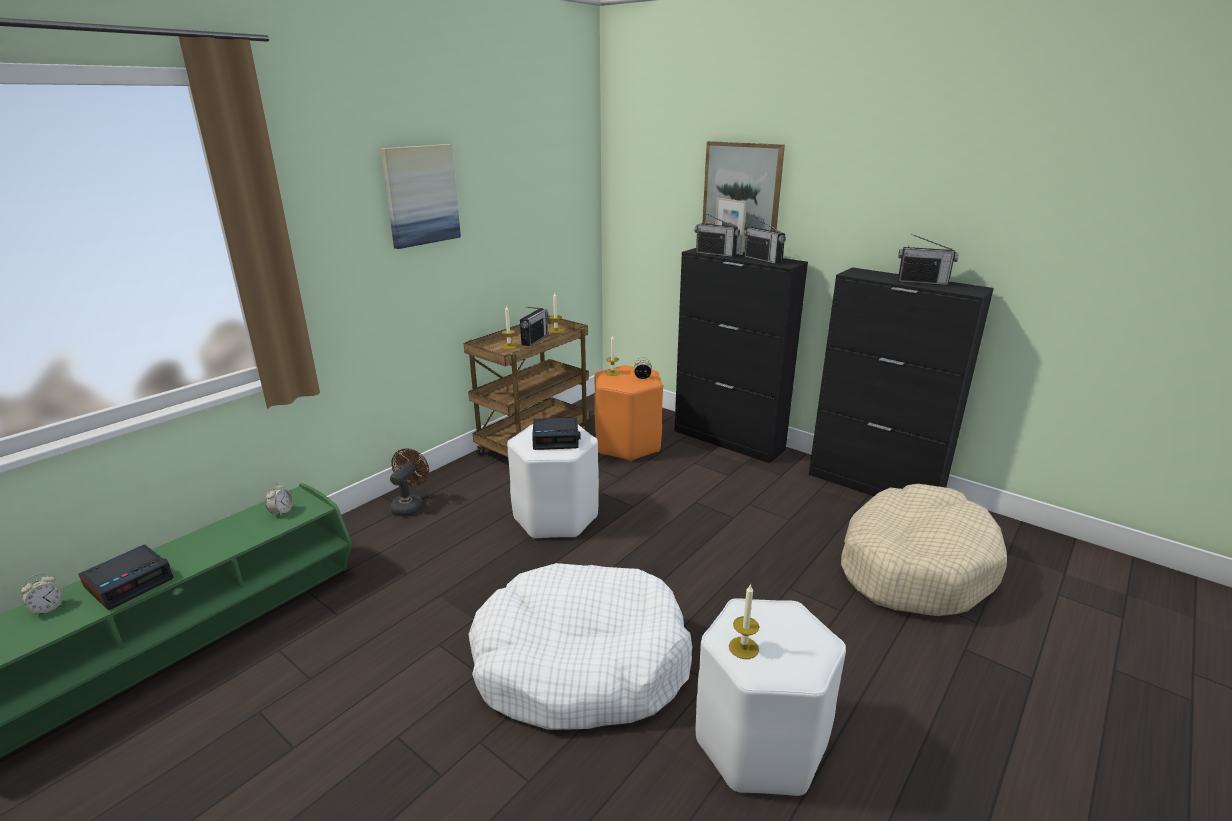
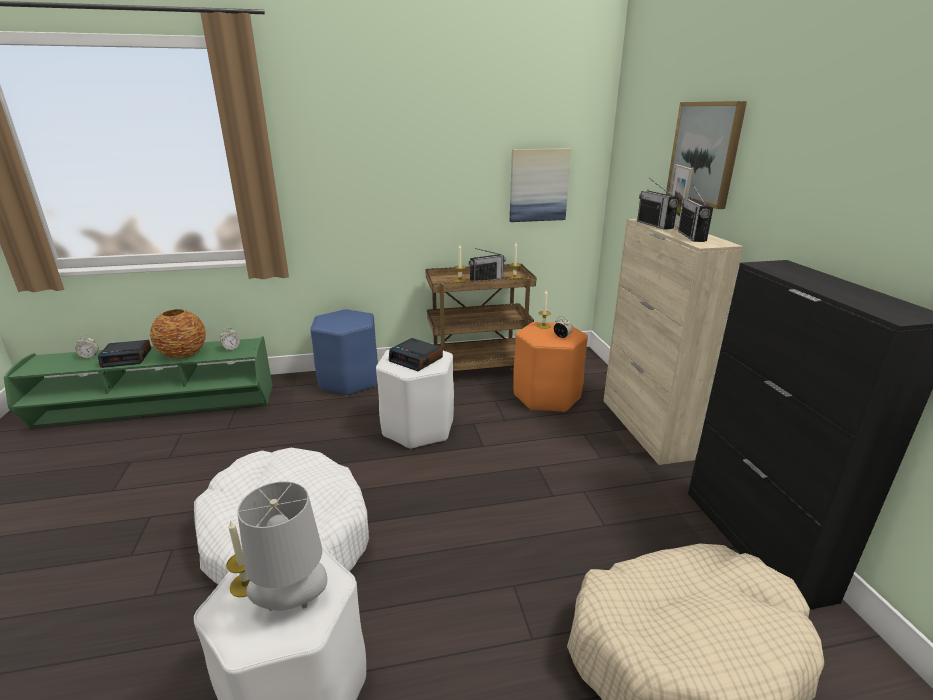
camera: 40 degrees right, 0 degrees up
(219, 544) = (183, 354): none -> vase
(410, 505) = (349, 381): brown fan -> blue stool
(421, 195) = (399, 142): picture -> picture (538, 185)
(729, 440) = (645, 428): black cabinet -> beige cabinet
(792, 635) = (293, 603): none -> grey table lamp
(922, 282) = (845, 290): radio -> none

